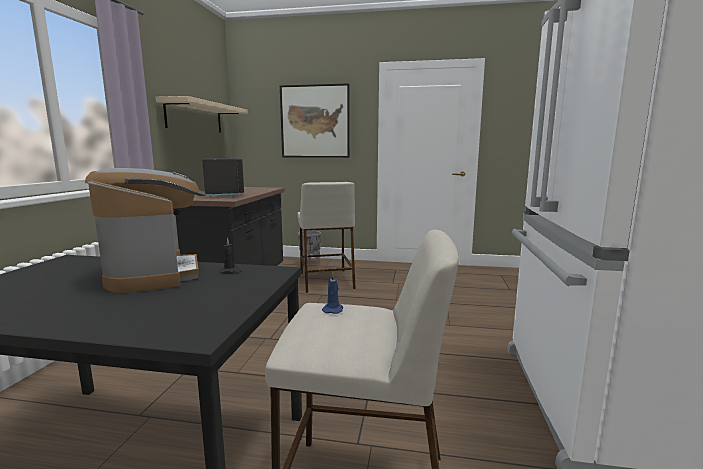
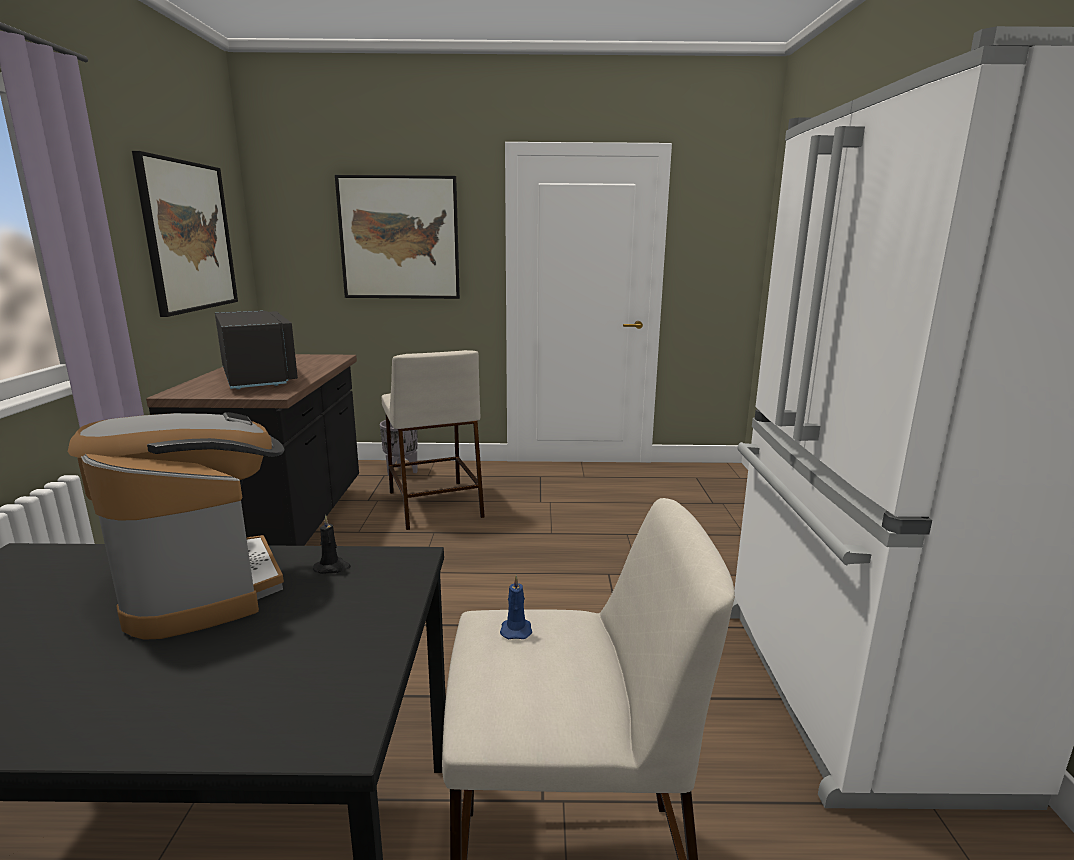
camera: 10 degrees left, 5 degrees up
(195, 117) = (188, 236): beige shelf -> picture

